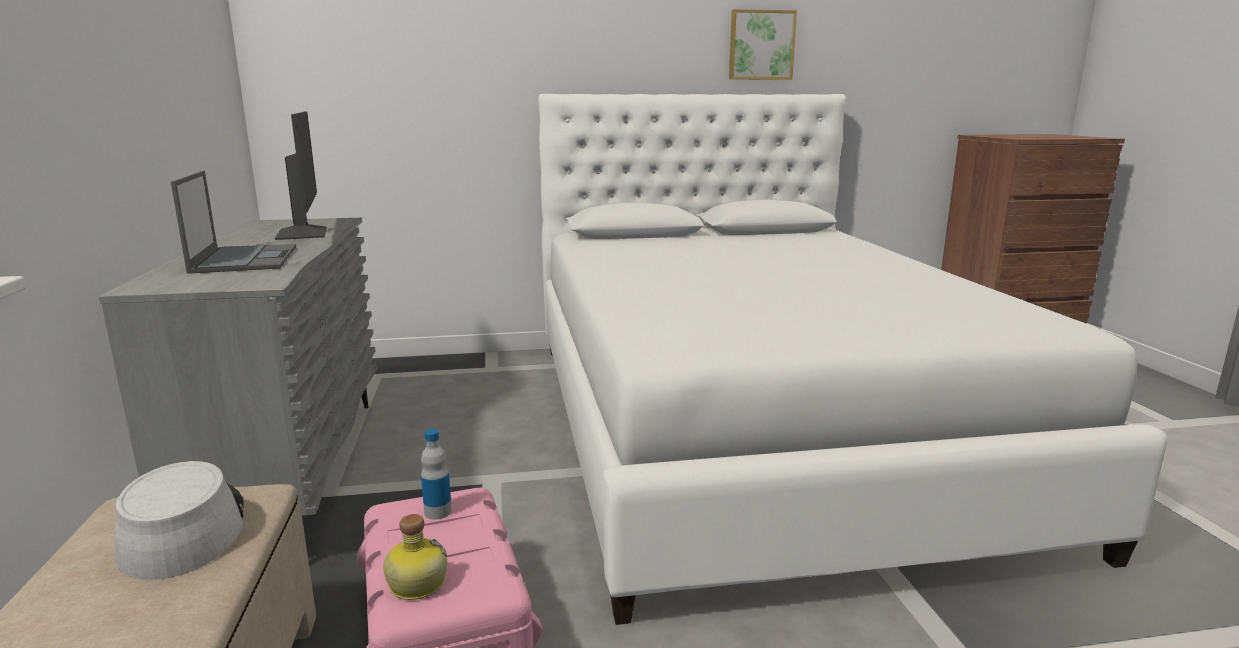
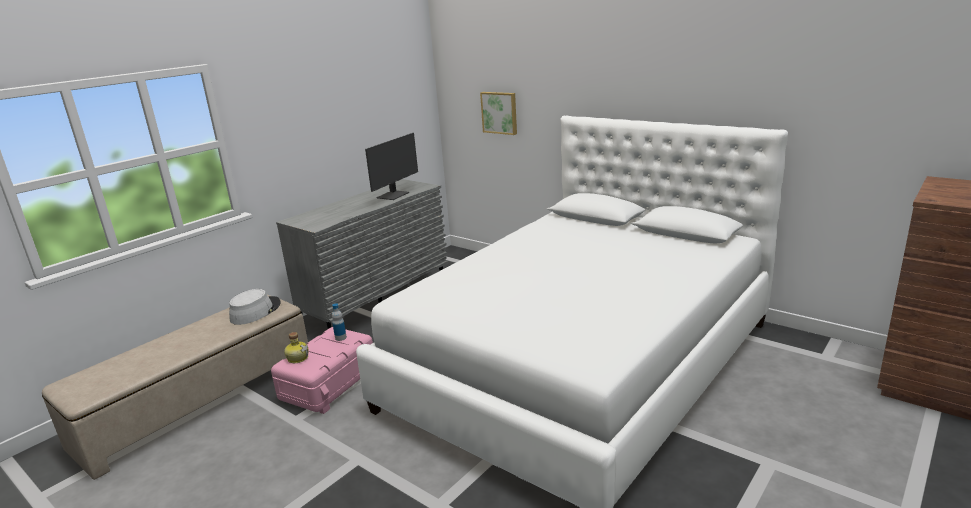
camera: 50 degrees right, 5 degrees up
(245, 259) = (342, 210): laptop -> none
(761, 45) = (724, 84): picture -> picture (500, 112)

